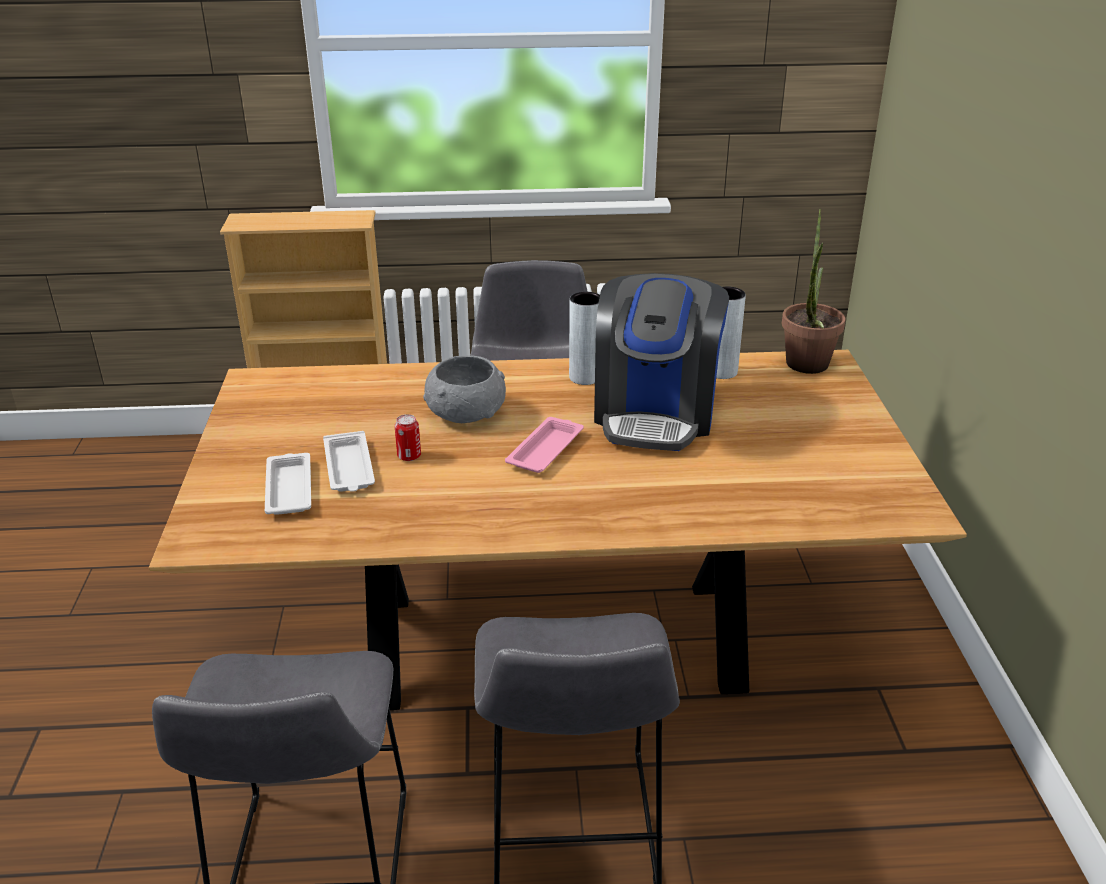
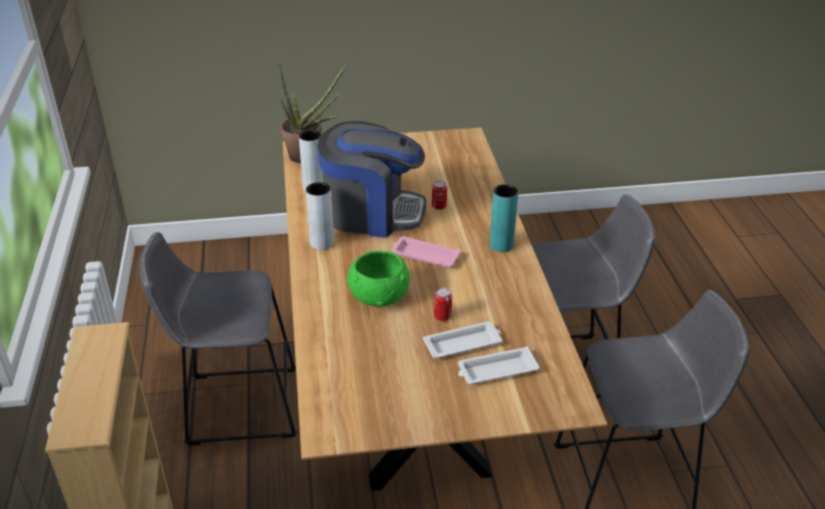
camera: 95 degrees left, 5 degrees up
(466, 413) = (379, 295): grey bowl -> green bowl
(564, 519) = (501, 245): none -> turquoise vase
(675, 469) = (439, 206): none -> can

